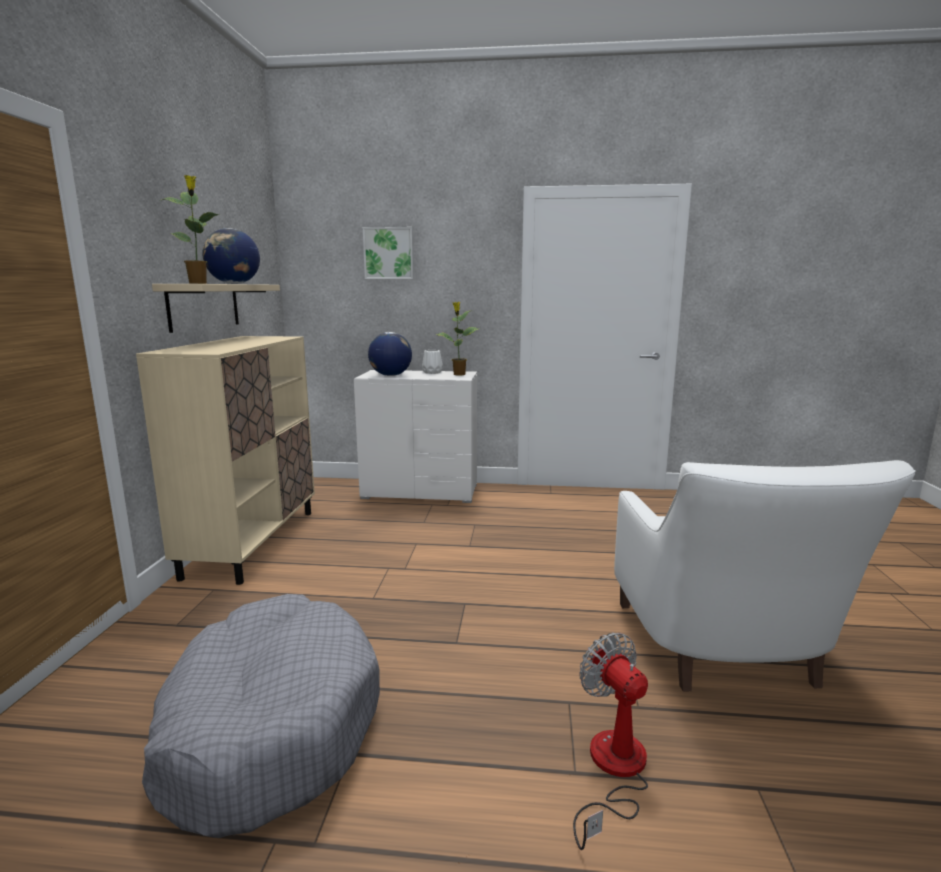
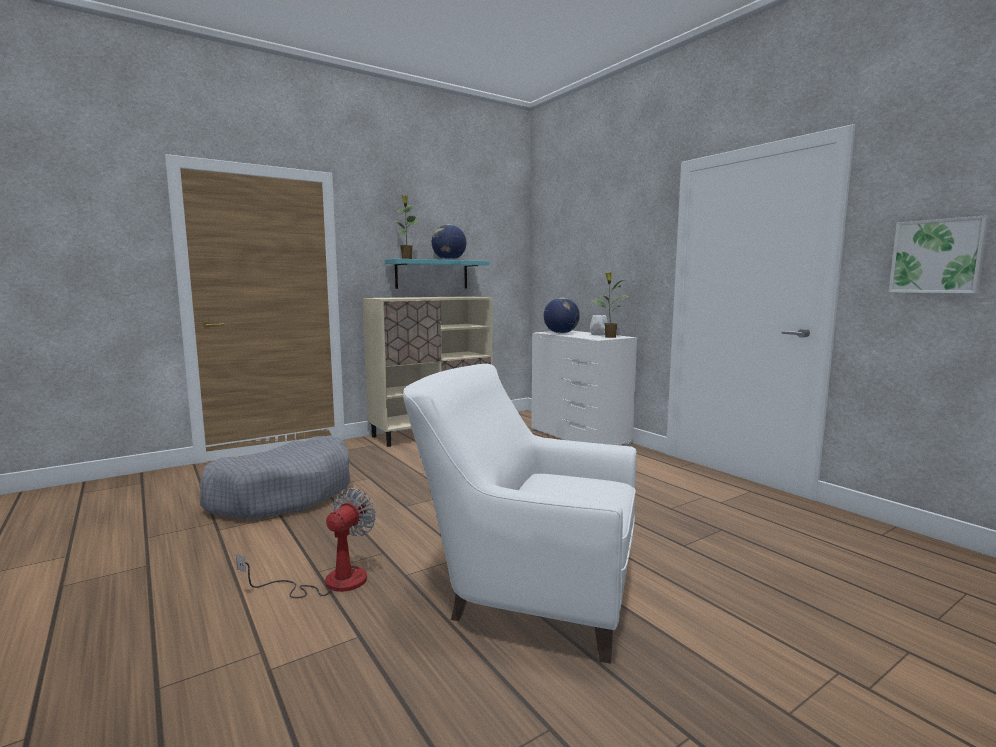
camera: 50 degrees right, 5 degrees down
(204, 306) = (432, 274): beige shelf -> turquoise shelf
(389, 253) = (586, 234): picture -> picture (937, 256)
(725, 653) = (524, 592): white armchair -> white armchair turned 60 degrees clockwise

